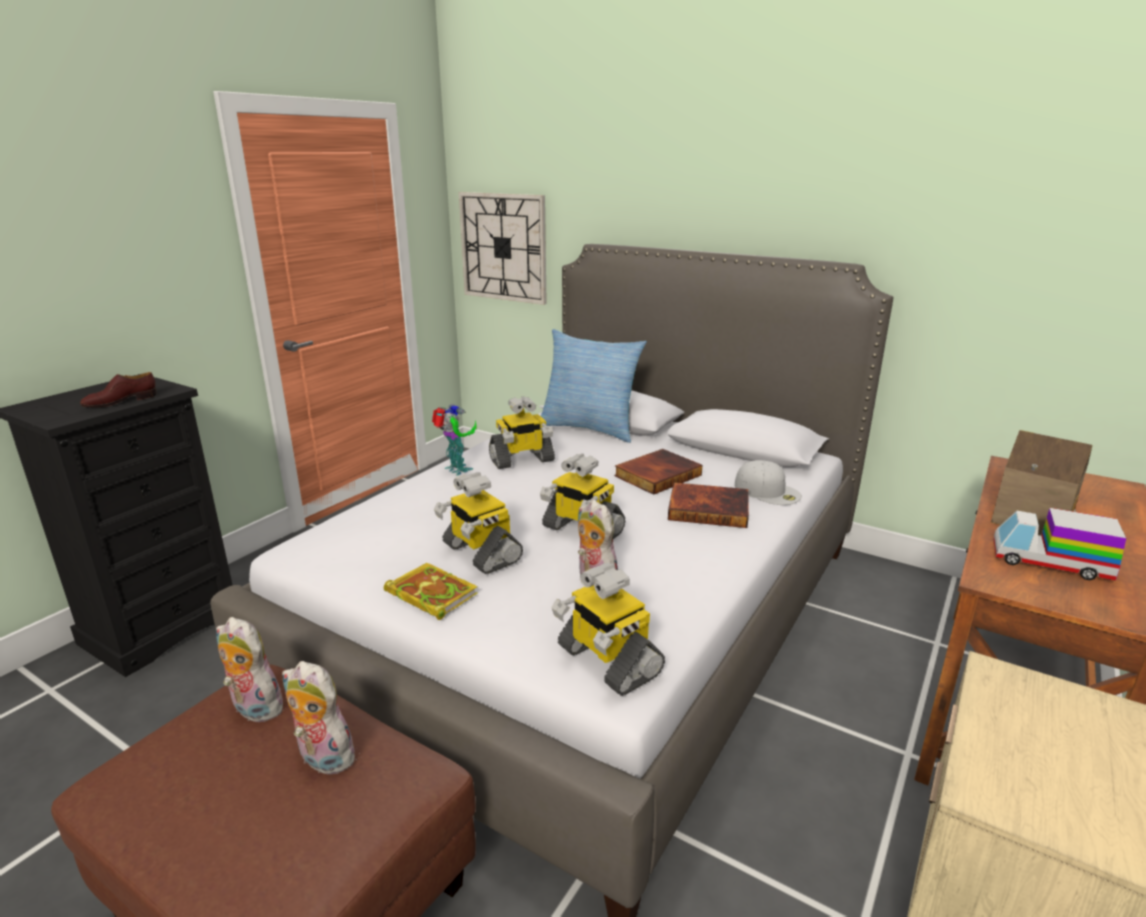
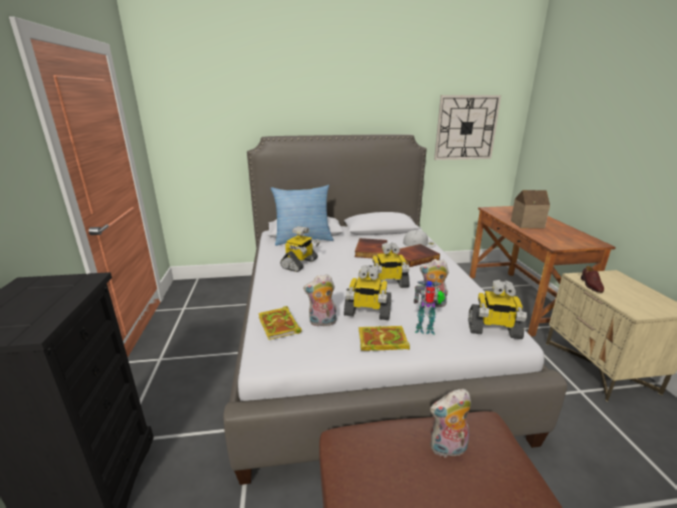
camera: 40 degrees left, 0 degrees up
(120, 401) = (60, 300): brown shoe -> brown shoe (591, 285)
(253, 709) = (371, 454): plush toy -> plush toy (322, 323)
(360, 523) = (279, 325): none -> book
(457, 470) = (276, 280): toy robot -> toy robot (425, 330)
(503, 247) = (193, 144): wall clock -> wall clock (466, 128)
(1049, 562) = (554, 235): toy truck -> none

